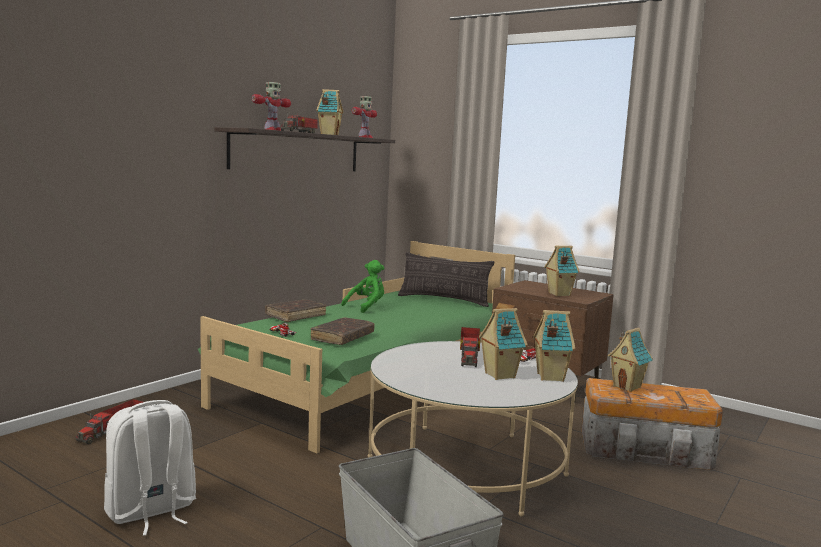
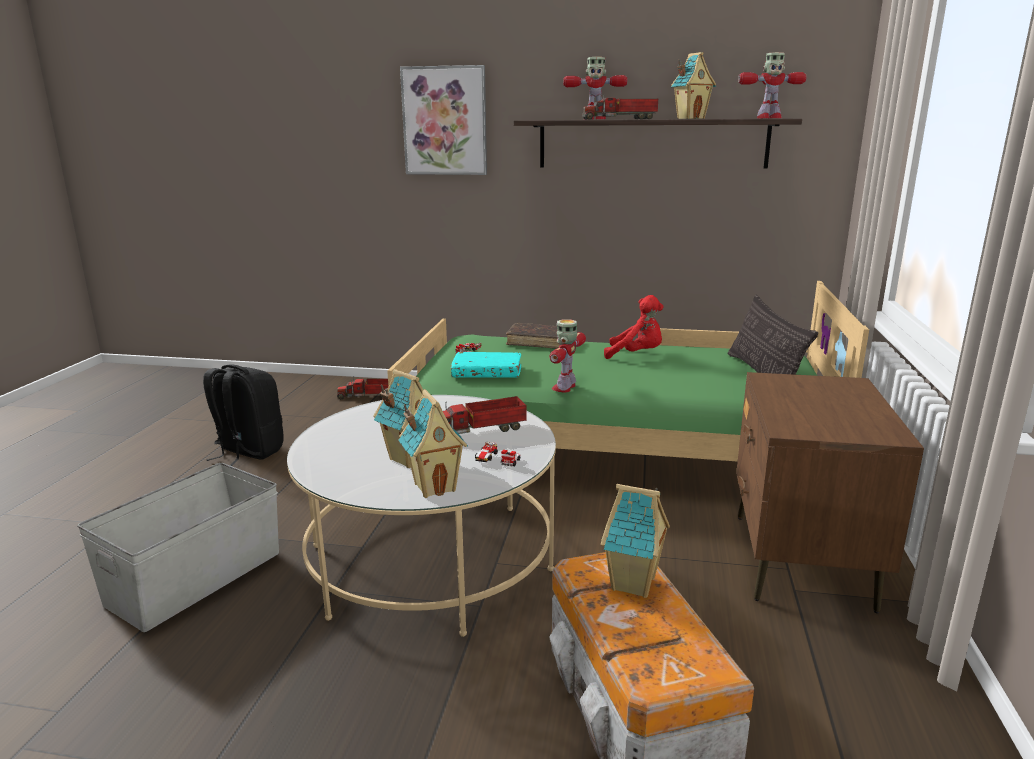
camera: 65 degrees right, 10 degrees up
(147, 122) = (445, 121): none -> picture
(151, 511) = (248, 452): white backpack -> black backpack
(342, 338) = (487, 373): brown book -> turquoise book
(367, 307) = (636, 355): green plush toy -> red plush toy
(403, 330) = (565, 387): none -> toy robot
(558, 294) = (802, 410): toy house -> none

